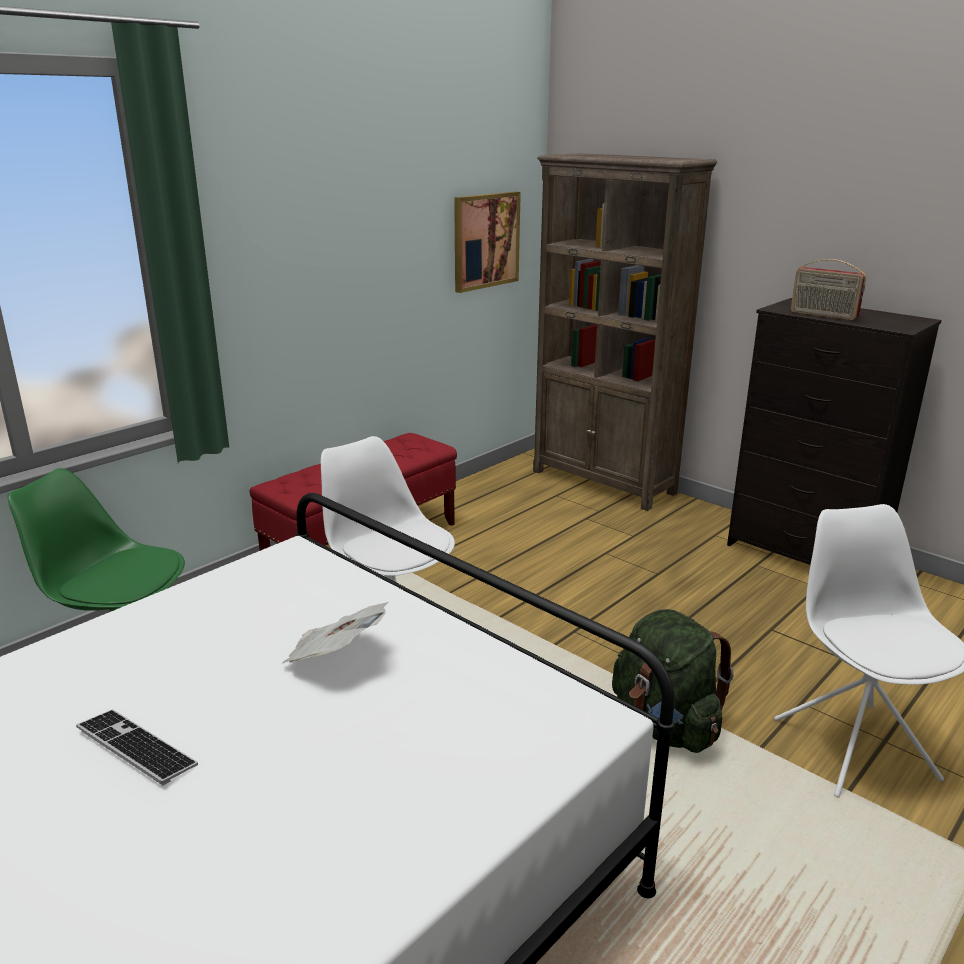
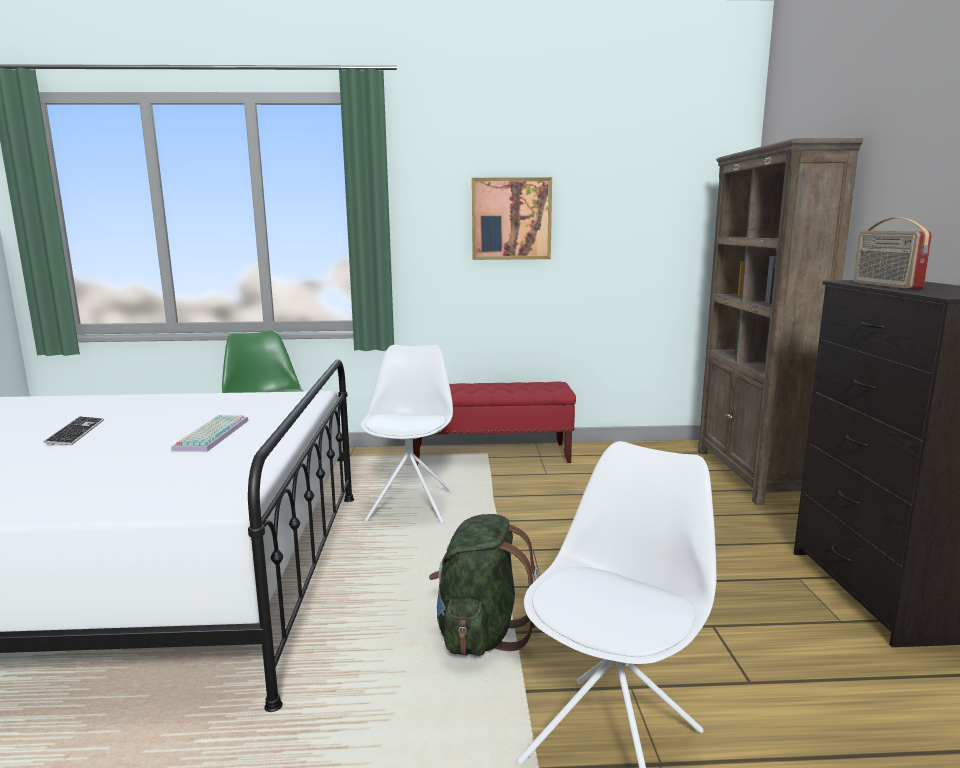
camera: 45 degrees right, 10 degrees down
(336, 656) = (211, 434): newspaper -> keyboard
(485, 241) = (671, 234): picture -> picture (511, 219)

